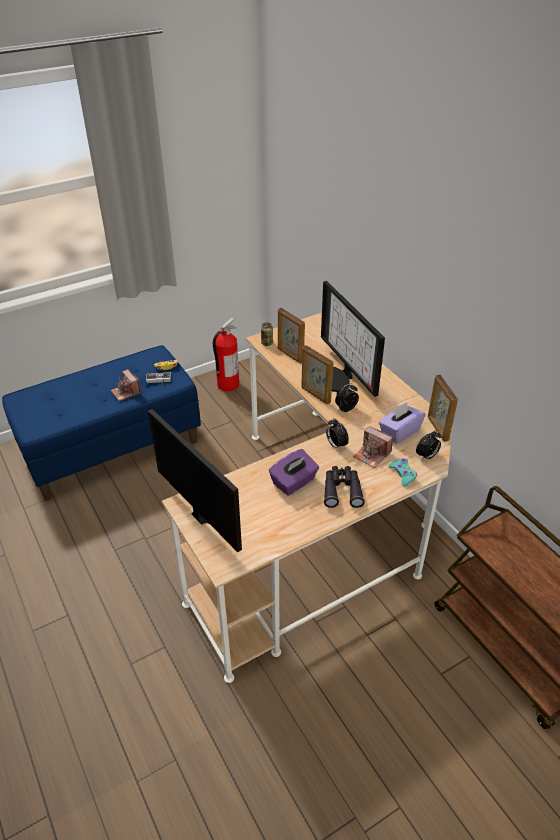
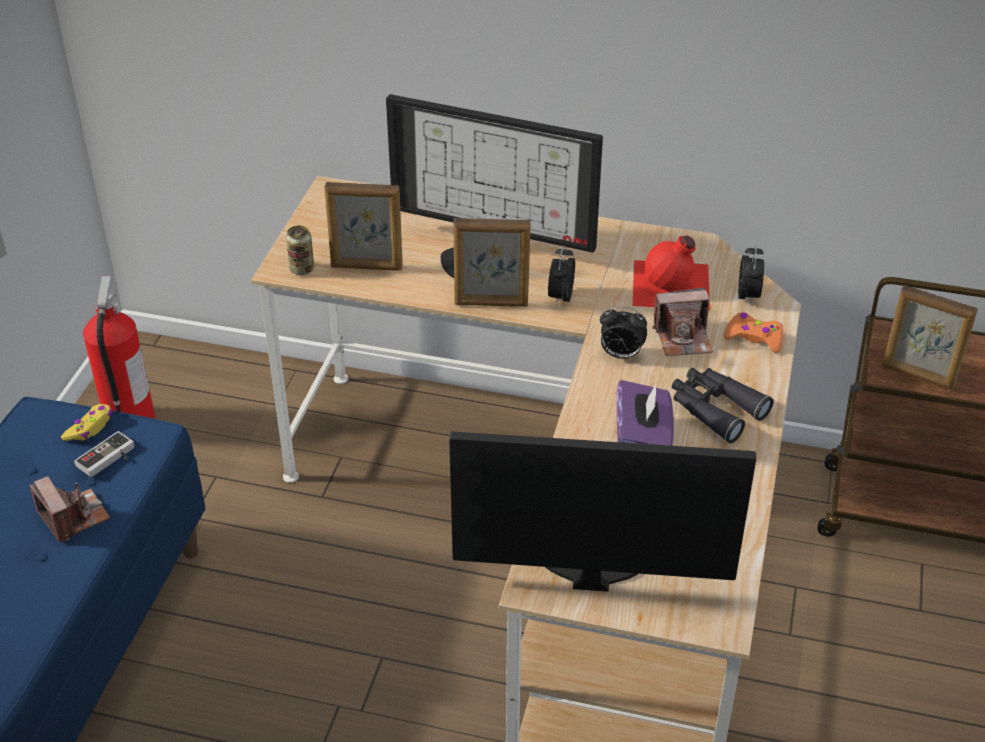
camera: 45 degrees left, 0 degrees up
(126, 392) = (73, 517): camera -> camera turned 135 degrees counterclockwise
(399, 432) = (672, 285): purple tissue box -> red bottle
(403, 474) = (754, 338): turquoise game controller -> orange game controller
(437, 428) = (709, 252): picture frame -> picture frame (918, 376)

